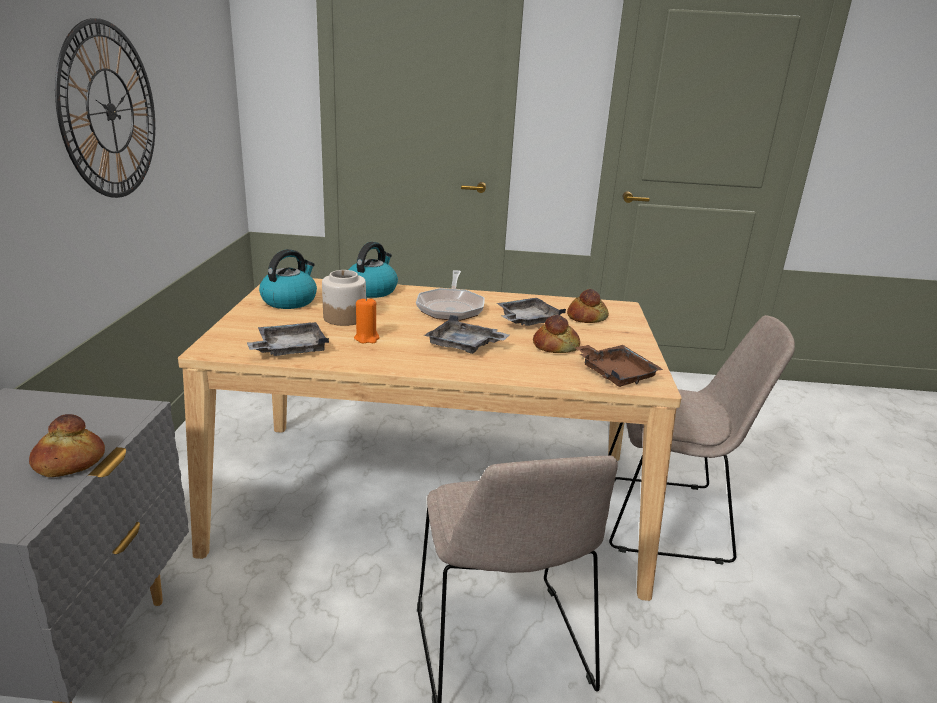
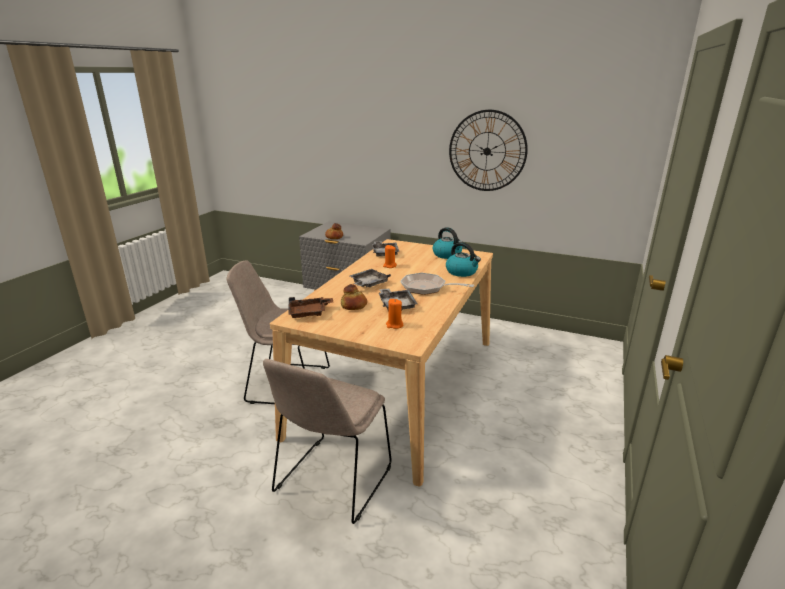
camera: 110 degrees right, 0 degrees up
(344, 317) = (419, 263): jar -> none
(586, 317) = (394, 325): bread -> orange candle

